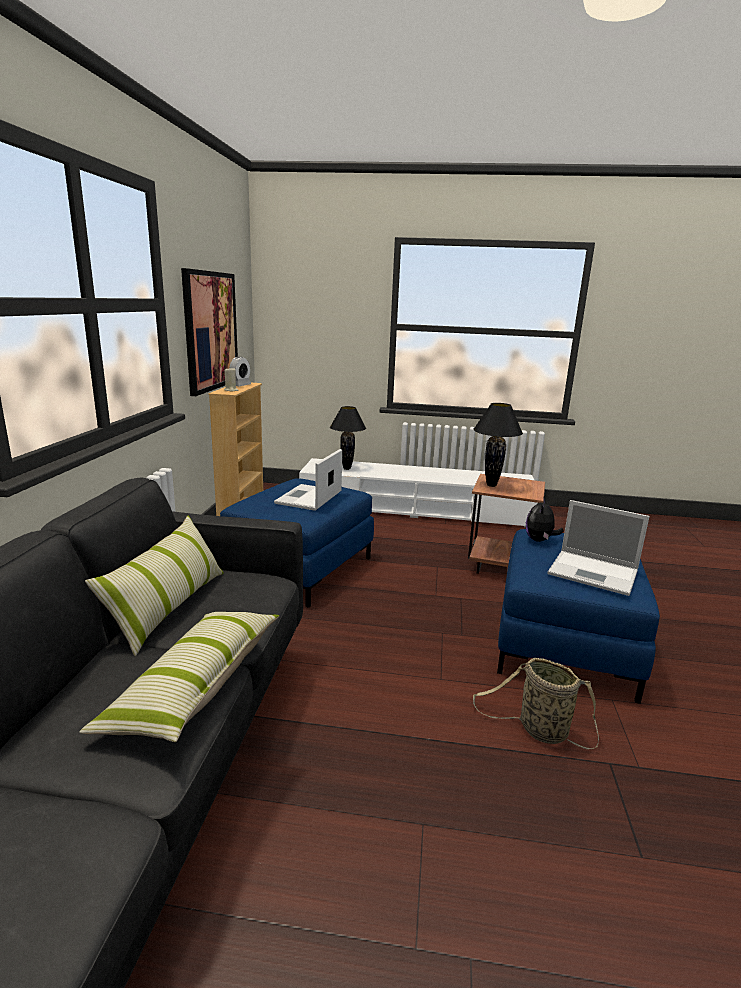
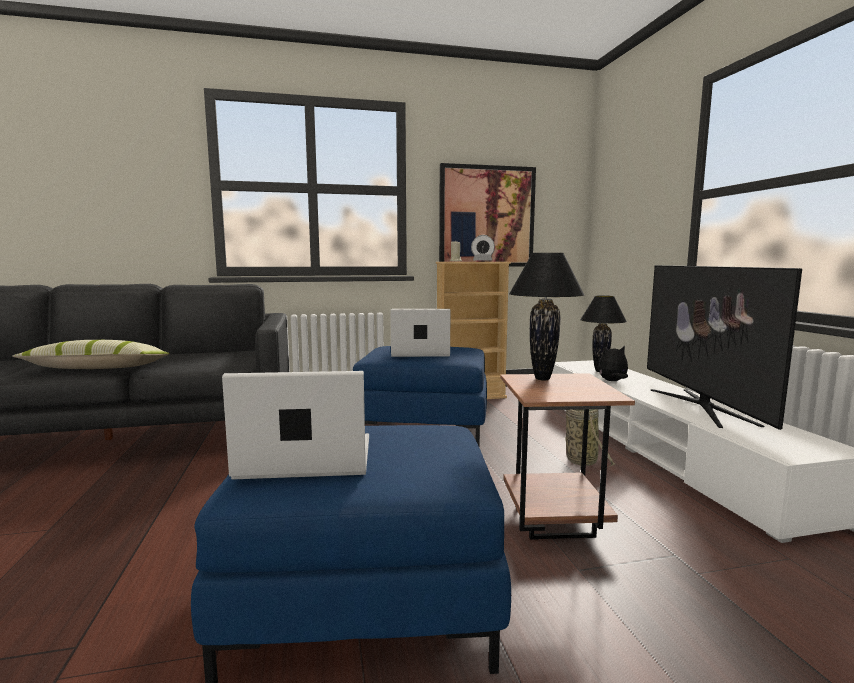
camera: 70 degrees right, 10 degrees down
(169, 607) = (196, 354): pillow -> none
(448, 474) = (700, 406): none -> television
(539, 730) = (155, 583): basket -> basket (580, 459)
(540, 540) = (407, 428): plush toy -> plush toy (612, 381)
(594, 573) = (303, 458): laptop -> laptop turned 75 degrees clockwise

